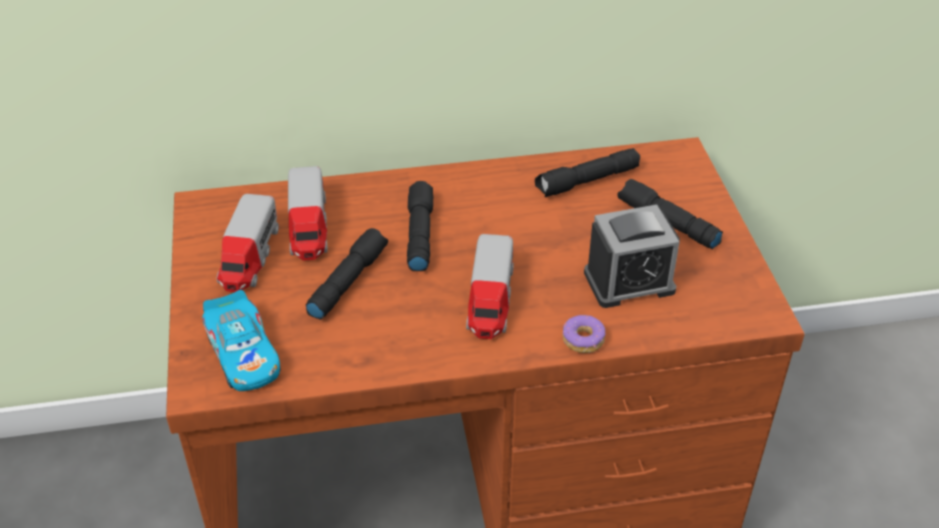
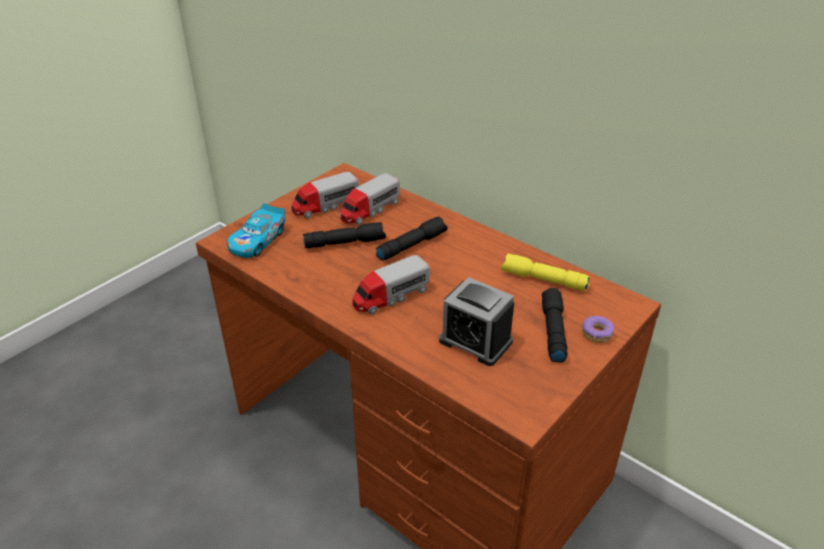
camera: 50 degrees right, 5 degrees down
(583, 340) = (401, 347): donut -> donut (596, 334)
(587, 182) = (543, 280): black flashlight -> yellow flashlight

